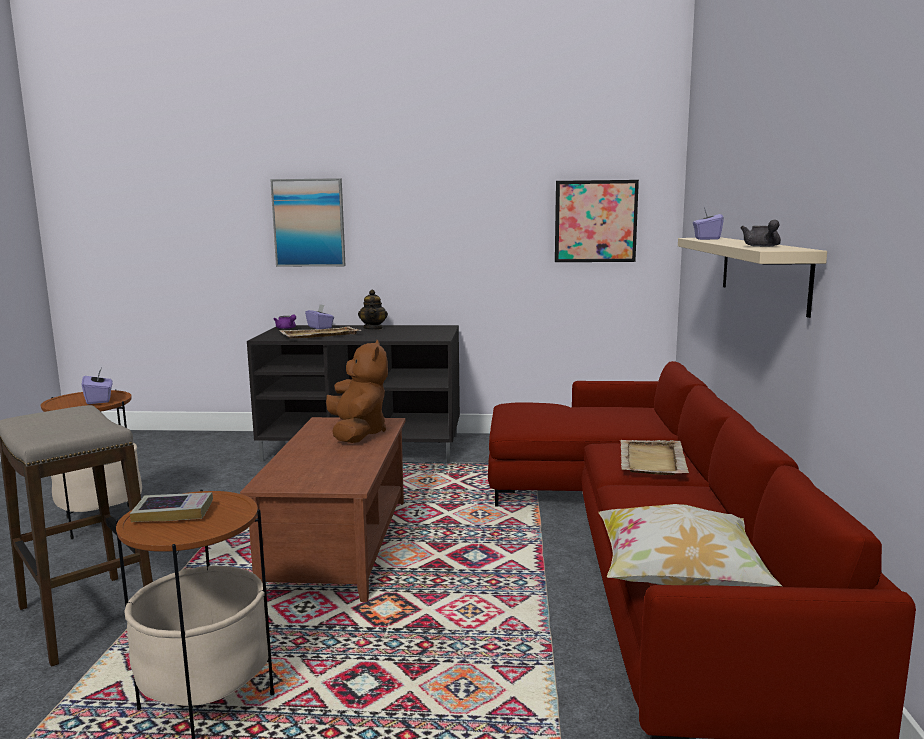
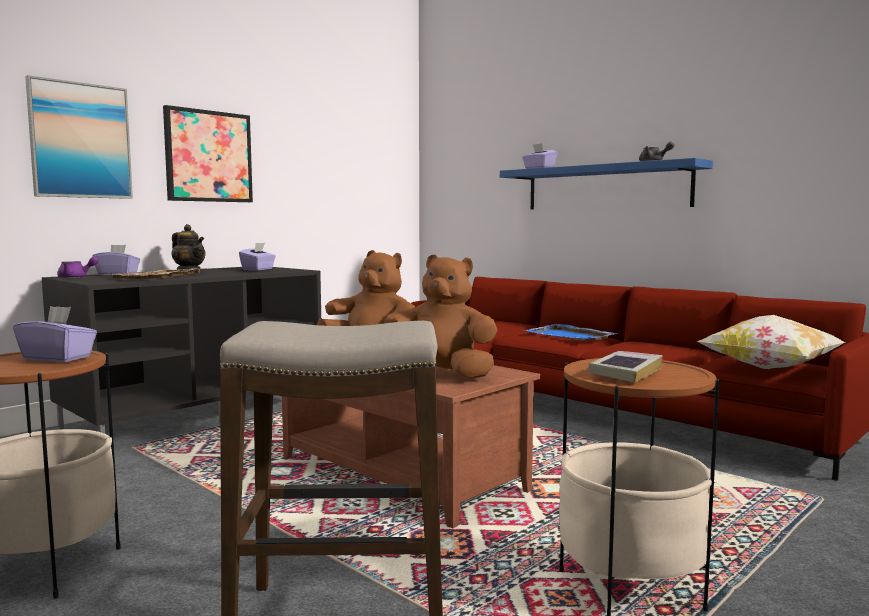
camera: 50 degrees left, 5 degrees down
(312, 468) = (439, 374): none -> brown plush toy
(420, 333) = (258, 269): none -> purple tissue box
(595, 221) = (364, 164): picture -> picture (208, 156)
(651, 460) = (570, 336): beige tray -> blue tray
(762, 271) = (605, 187): beige shelf -> blue shelf

